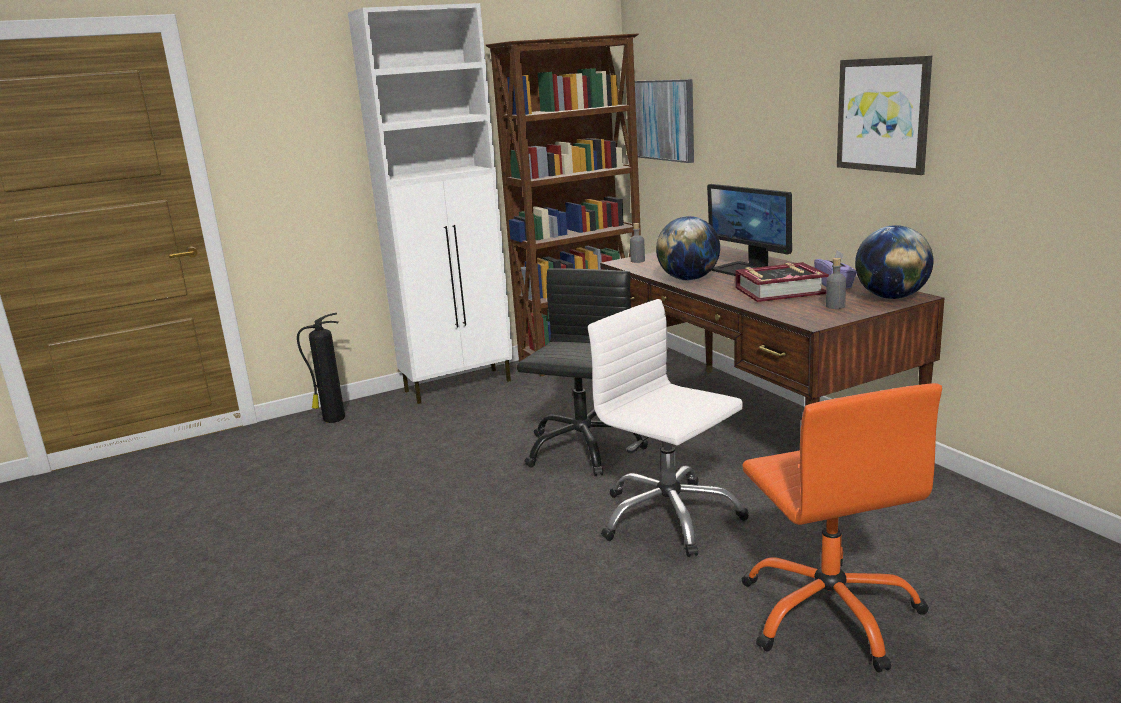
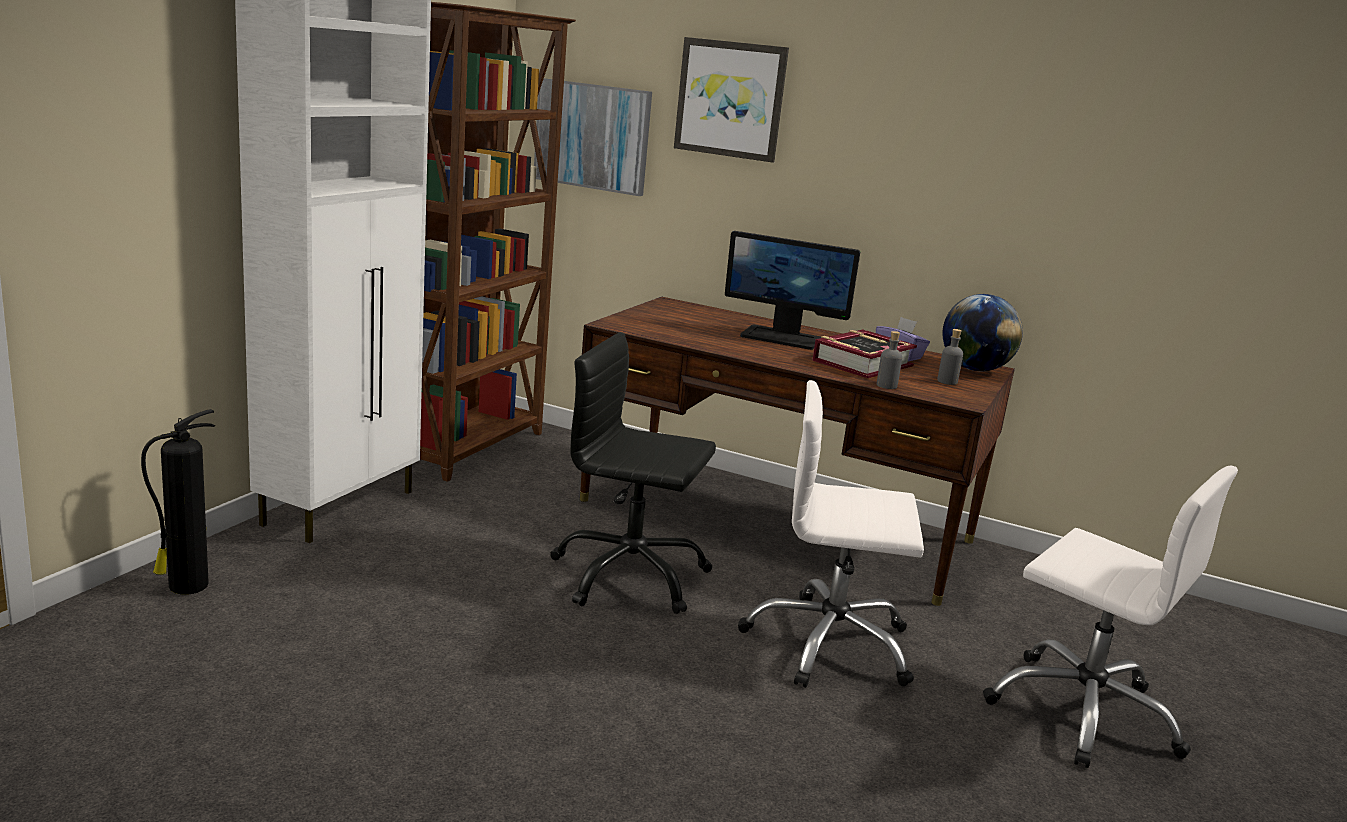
camera: 40 degrees left, 0 degrees up
(582, 448) = (629, 576): black office chair -> black office chair turned 60 degrees counterclockwise
(637, 261) = (629, 323): grey bottle -> grey bottle (886, 386)
(688, 279) = (739, 349): globe -> none
(830, 613) = (1083, 712): orange office chair -> white office chair
(883, 115) = (952, 173): picture -> picture (730, 99)

